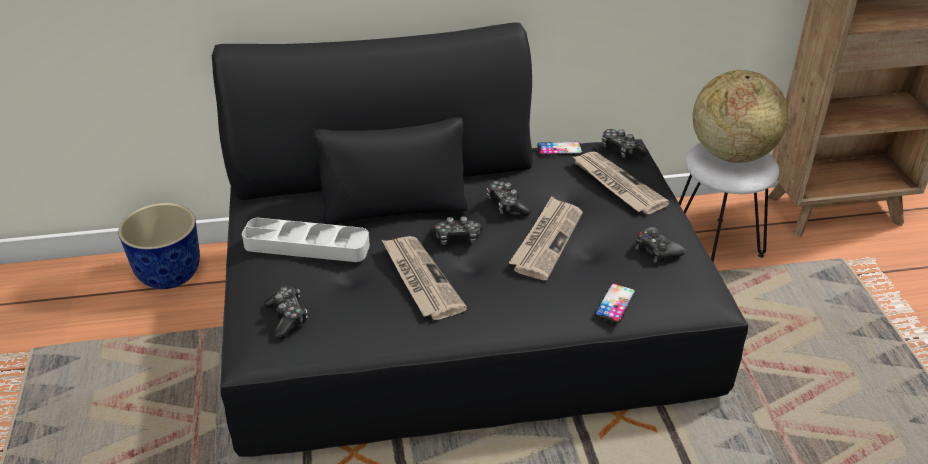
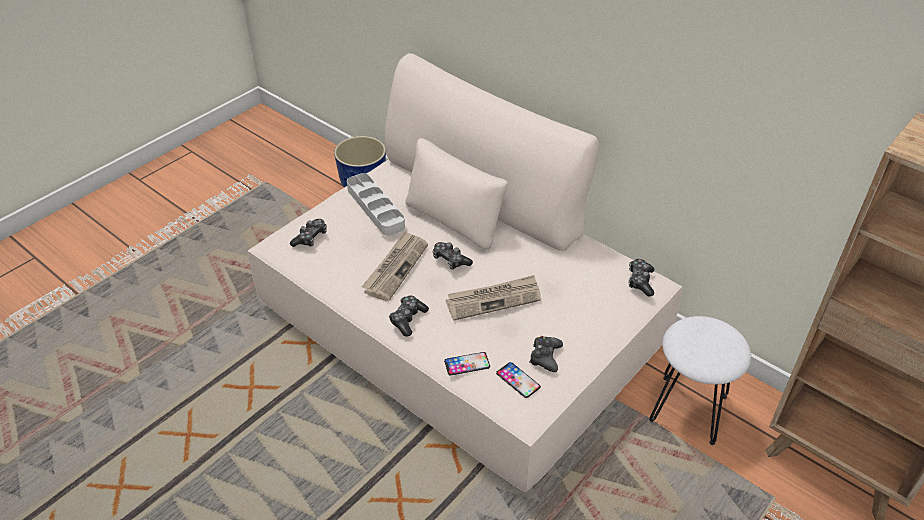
camera: 50 degrees right, 5 degrees up
(464, 318) = (461, 322): black sofa -> beige sofa
(506, 205) = (508, 262): game controller -> game controller (408, 319)
(559, 149) = (602, 252): phone -> phone (518, 380)
(616, 185) = (595, 300): newspaper -> none
(731, 154) = (709, 339): globe -> none

